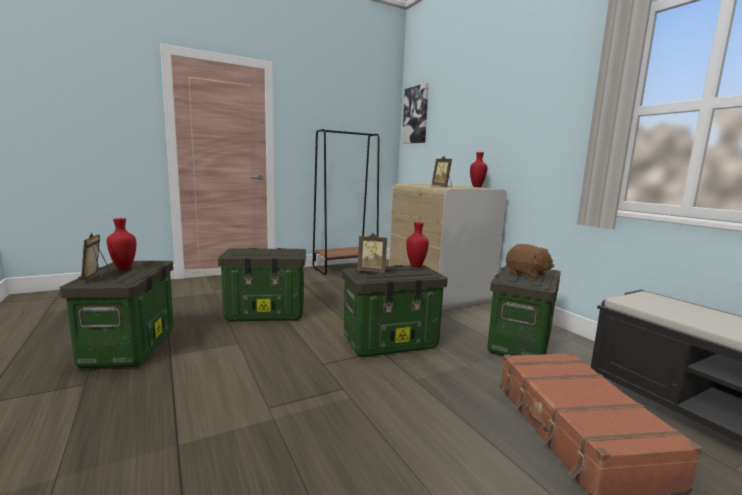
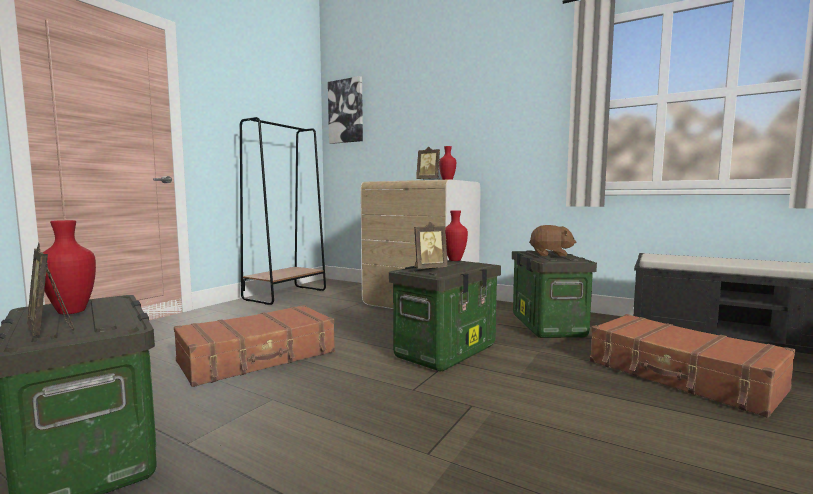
camera: 30 degrees left, 5 degrees down
(267, 313) = (258, 357): storage box -> brown suitcase

